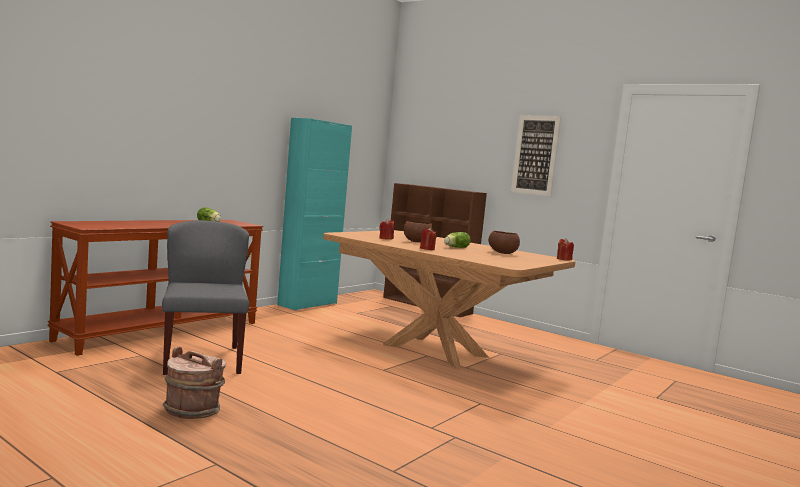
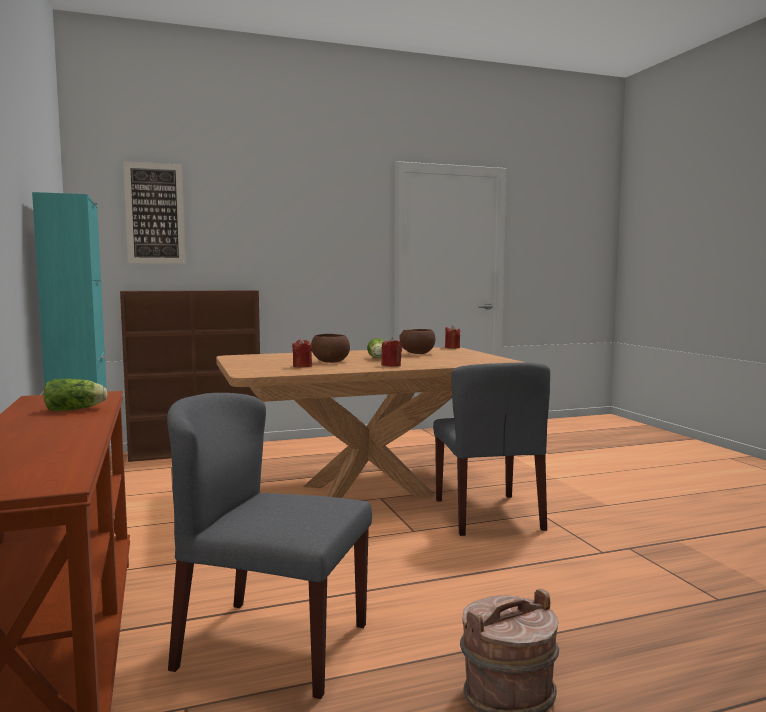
camera: 55 degrees left, 0 degrees up
(448, 387) = (488, 514): none -> grey chair
(535, 155) = (309, 239): picture -> picture (155, 213)

